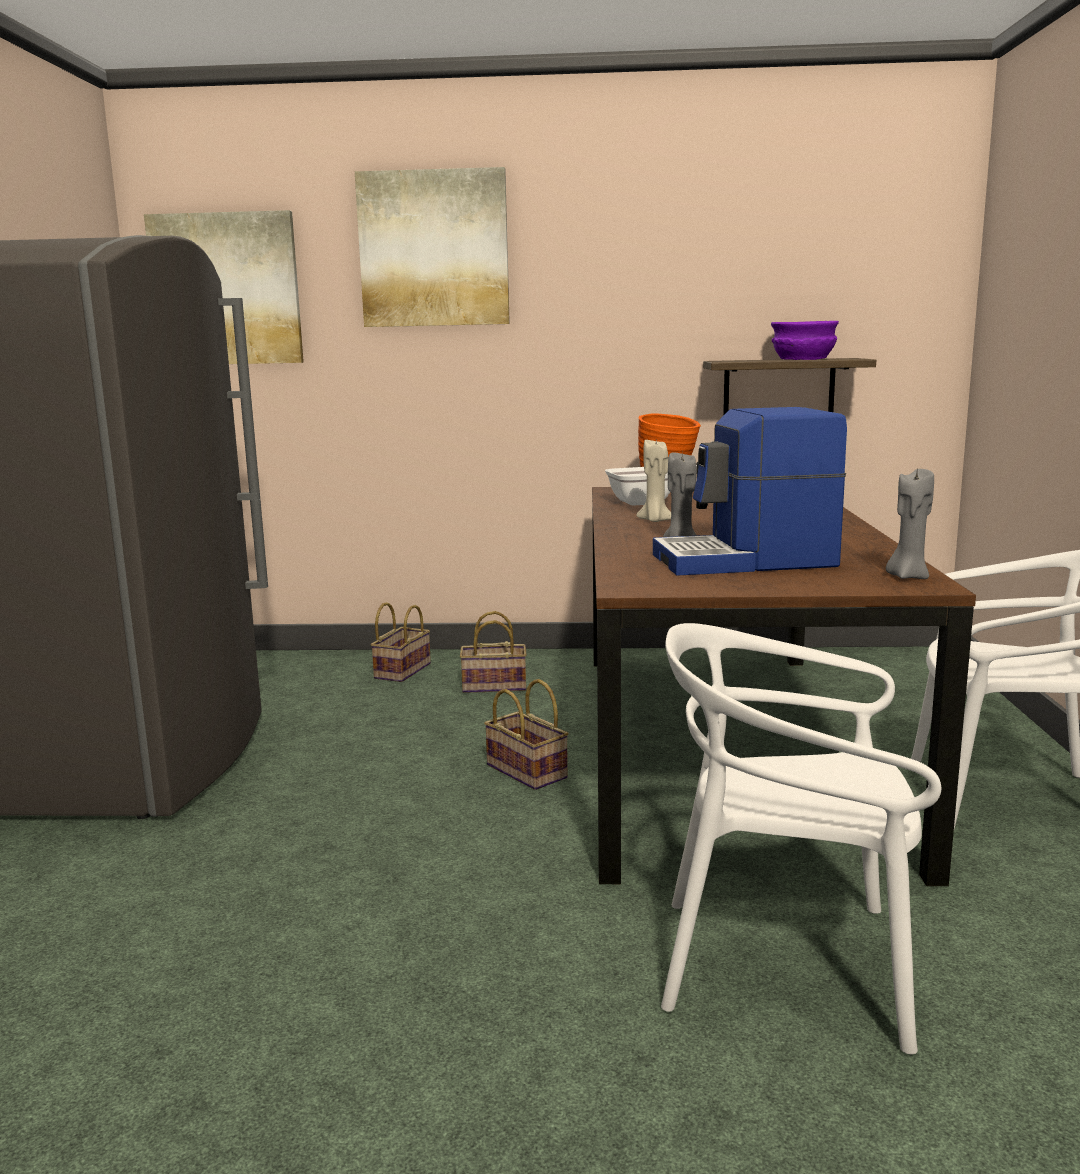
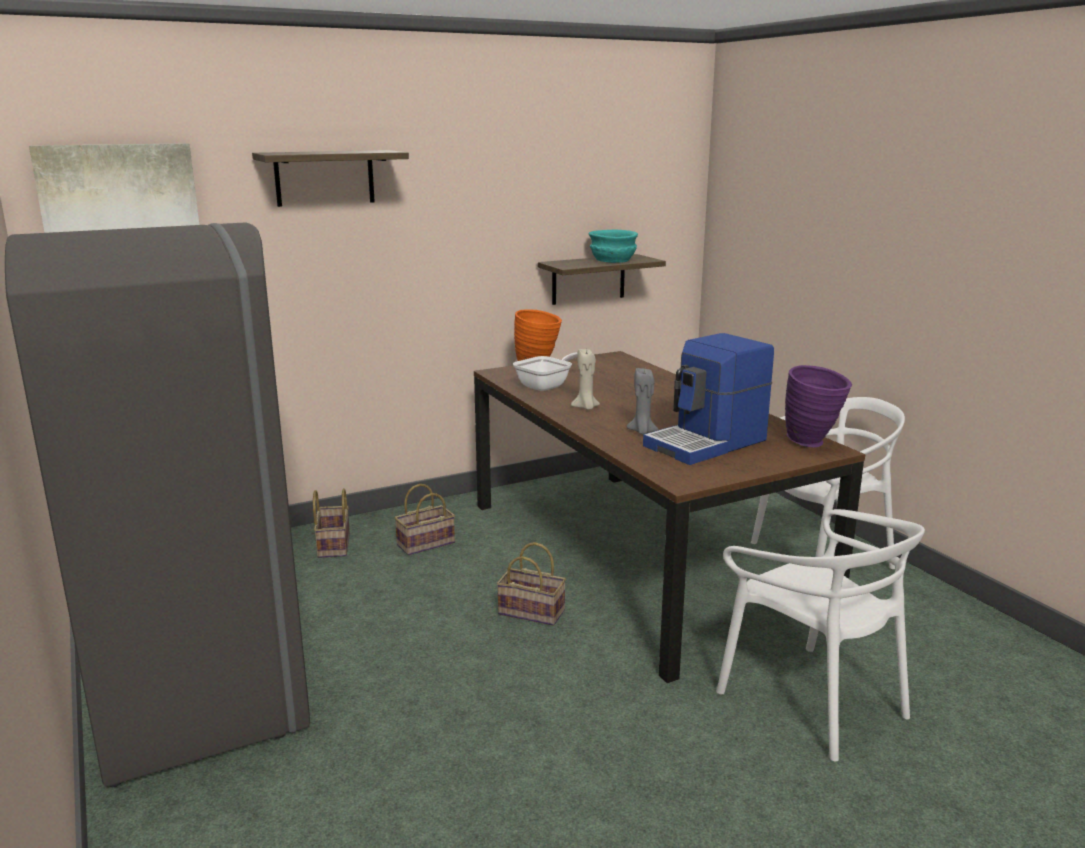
camera: 30 degrees left, 5 degrees up
(434, 249) = (324, 178): picture -> shelf
(784, 964) = (812, 701): white chair -> white chair turned 105 degrees counterclockwise
(804, 359) = (613, 260): purple bowl -> turquoise bowl
(907, 576) = (813, 443): grey candle -> purple vase

